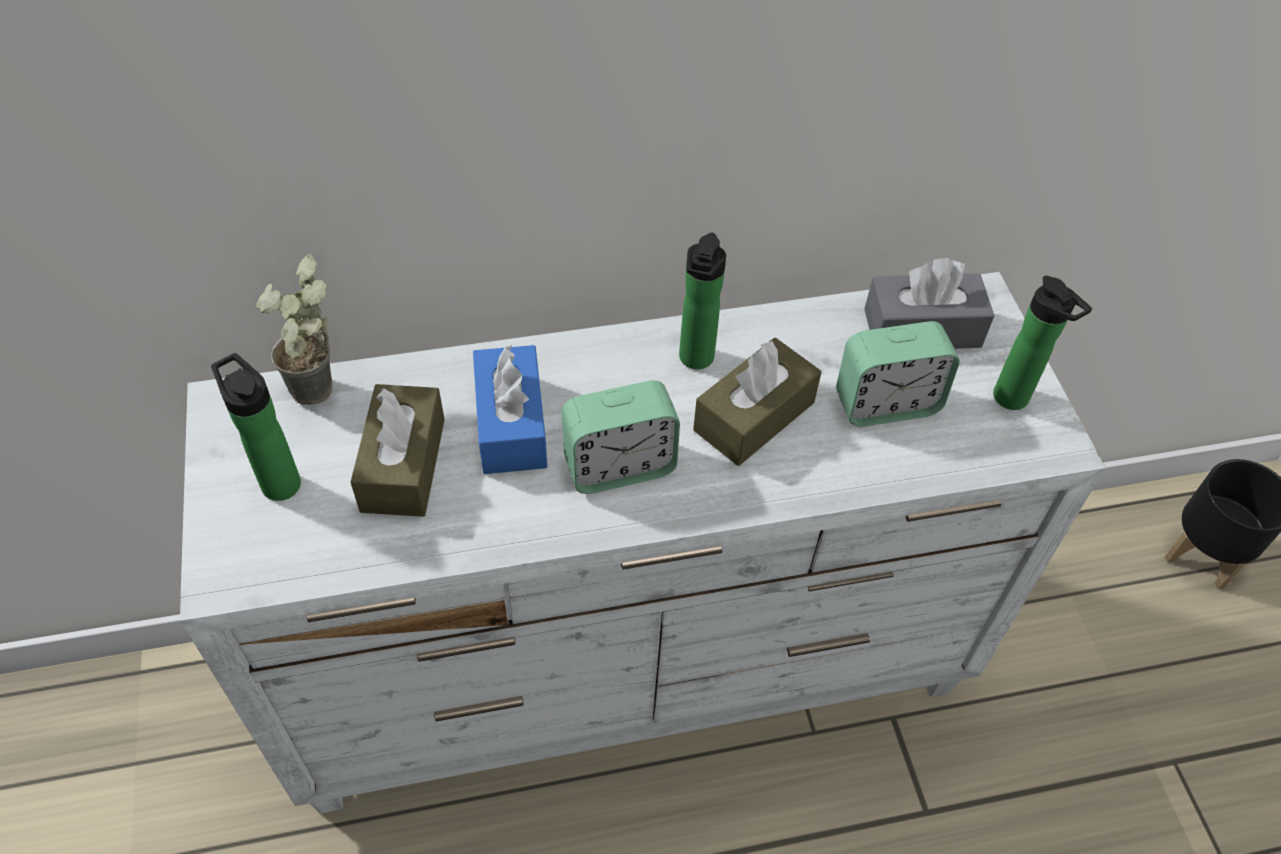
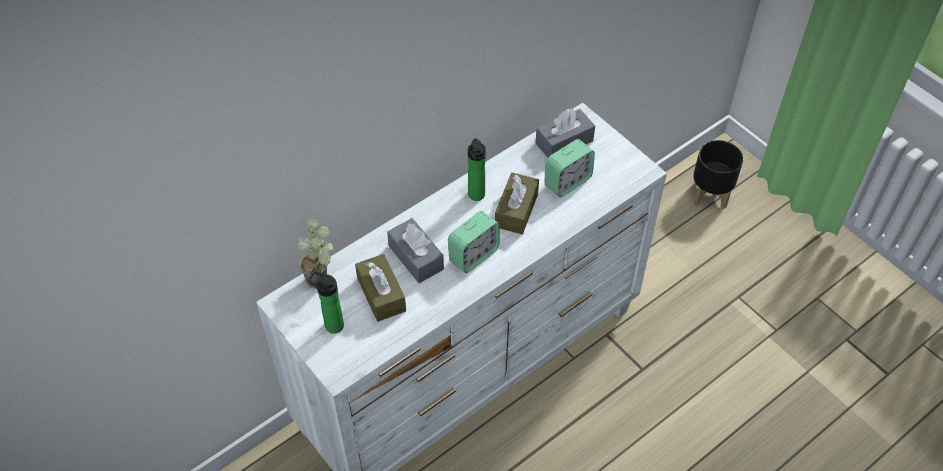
camera: 25 degrees left, 0 degrees up
(511, 424) = (416, 257): blue tissue box -> grey tissue box
(1015, 400) = (618, 159): bottle -> none

